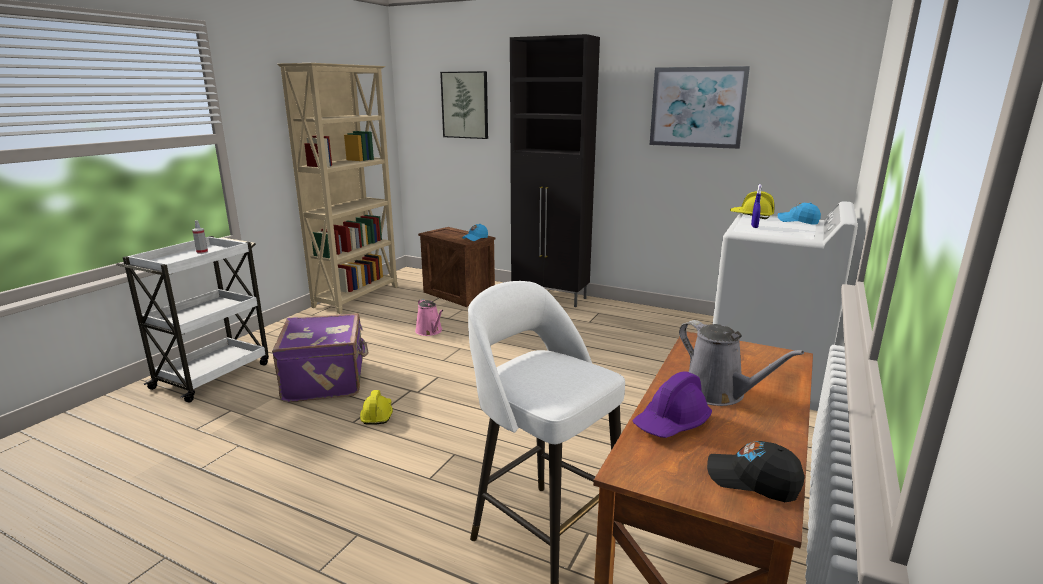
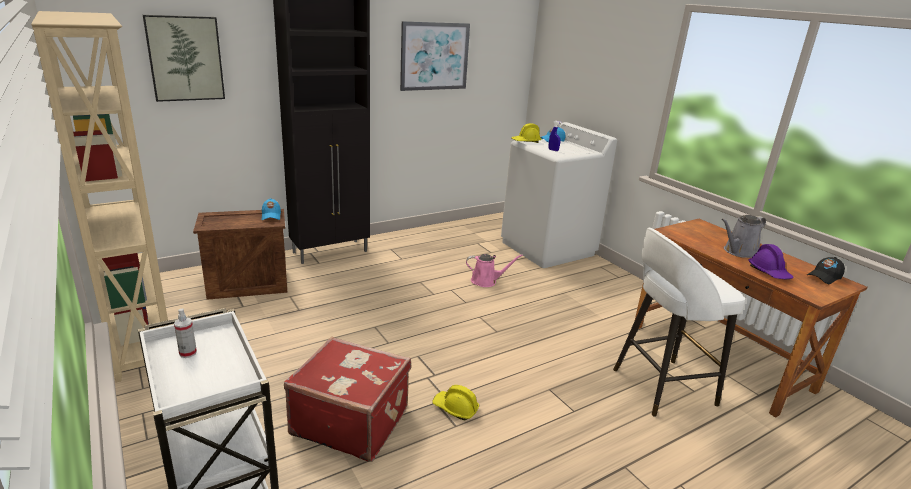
camera: 60 degrees left, 5 degrees up
(327, 380) = (351, 420): purple suitcase -> red suitcase
(430, 331) = (316, 328): pink watering can -> pink watering can (486, 281)
(718, 393) = (738, 252): grey watering can -> grey watering can turned 150 degrees clockwise

